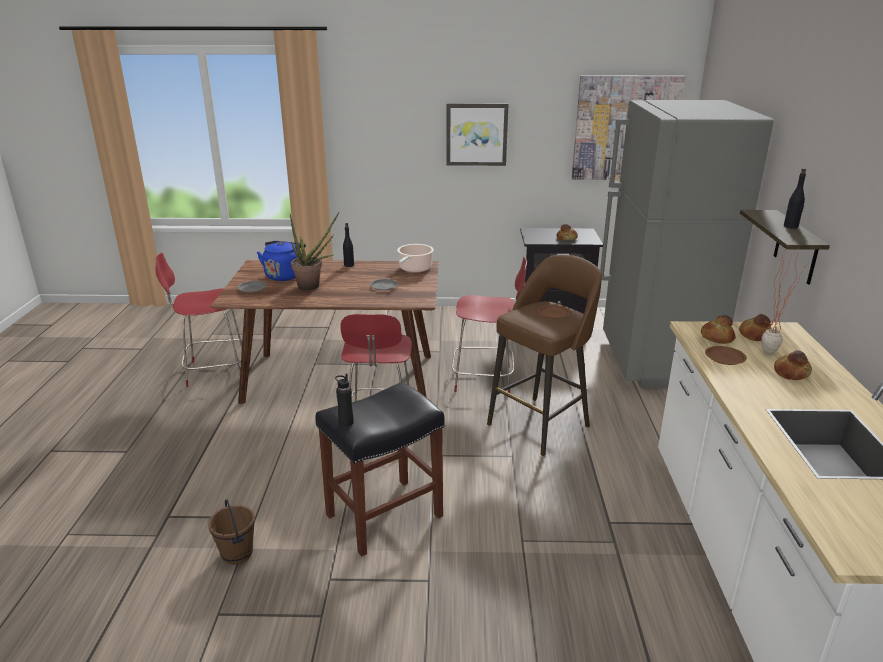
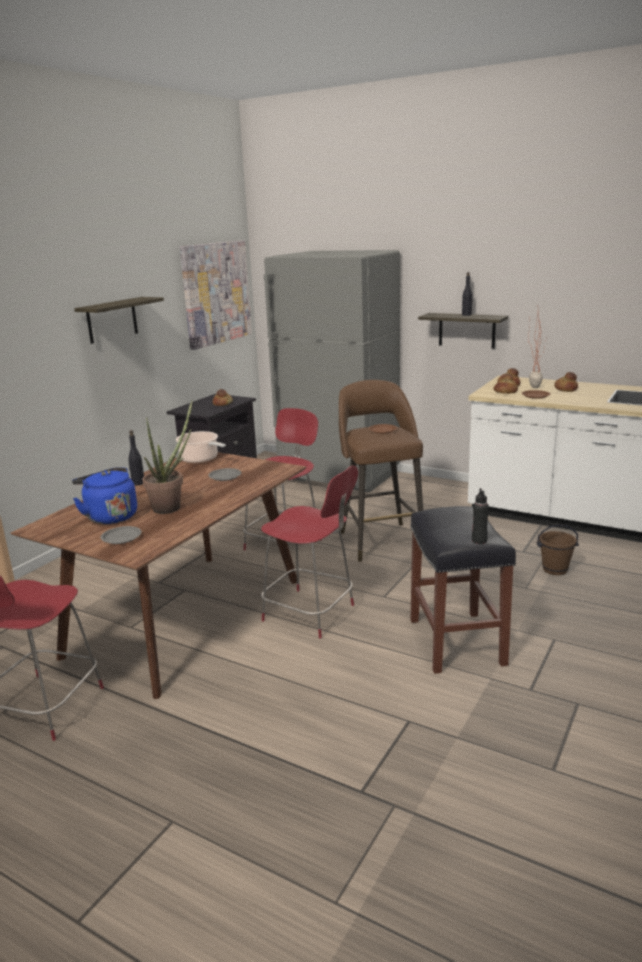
camera: 60 degrees left, 5 degrees down
(238, 554) = (464, 742): brown bucket -> brown bucket (555, 569)
(476, 134) = (112, 320): picture -> shelf

